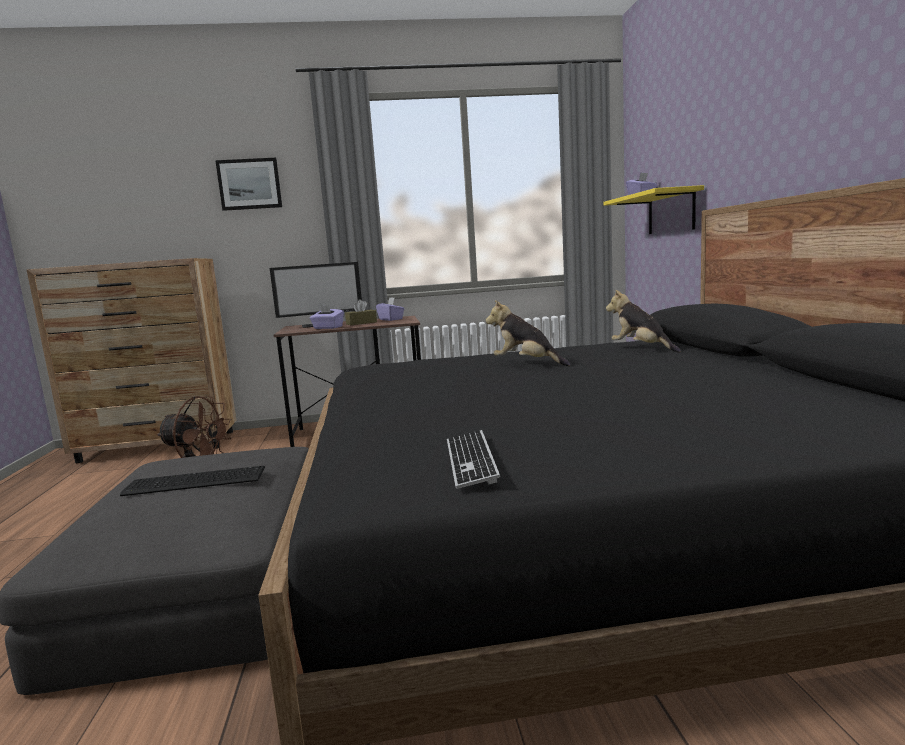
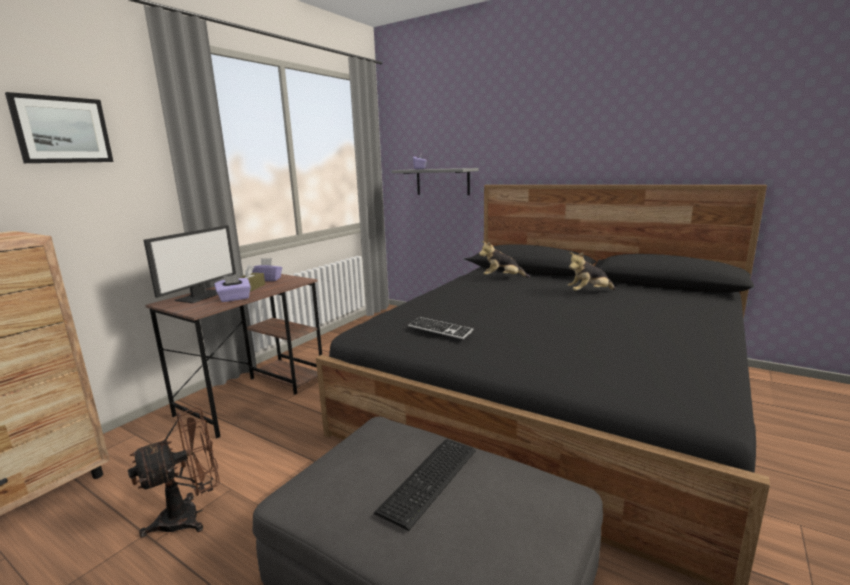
camera: 50 degrees left, 5 degrees up
(470, 460) = (686, 368): keyboard -> keyboard (439, 329)
(526, 364) = (487, 301): plush toy -> plush toy (589, 292)
(671, 212) = (442, 181): yellow shelf -> grey shelf

